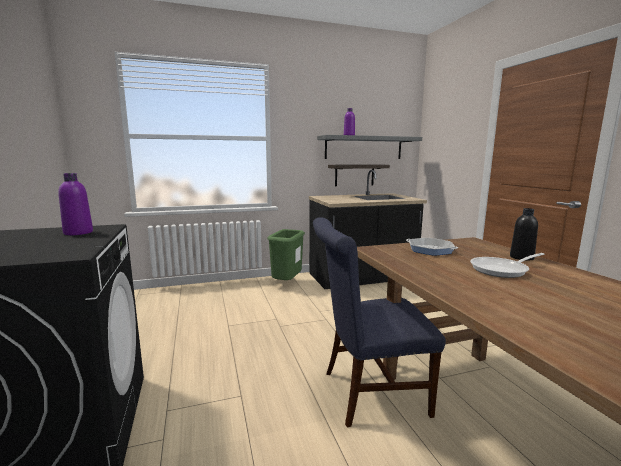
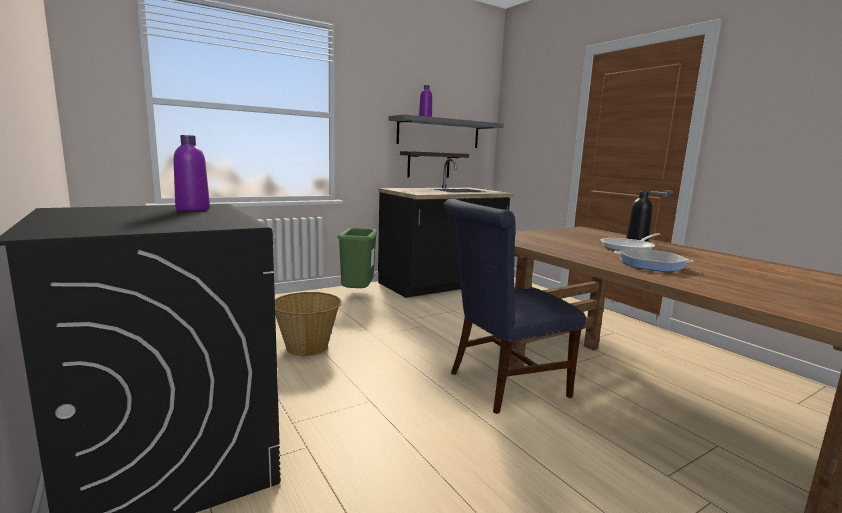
camera: 15 degrees left, 0 degrees up
(220, 333) = (307, 347): none -> basket
(430, 250) = (552, 235): frying pan -> frying pan (651, 265)

